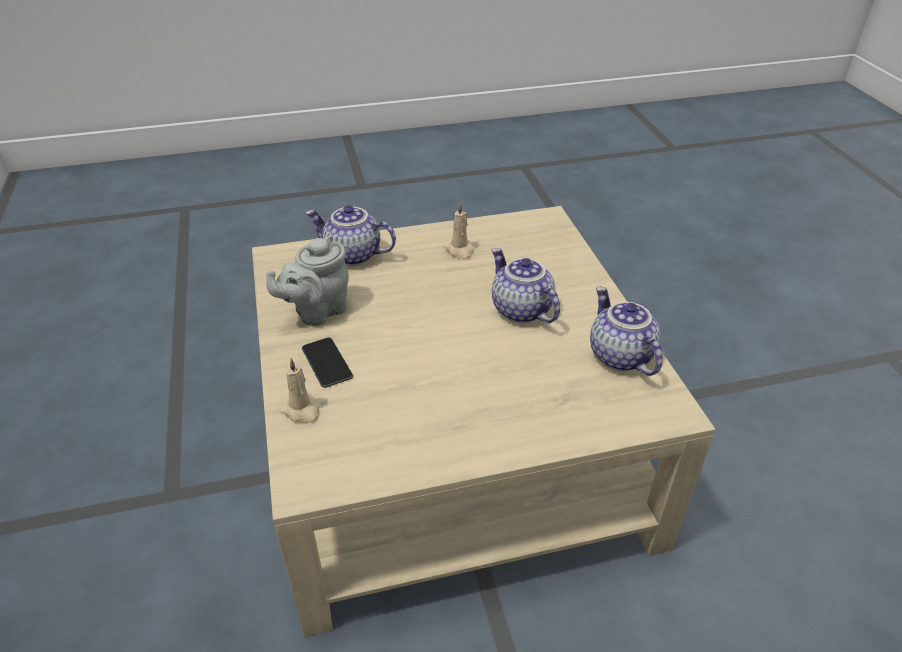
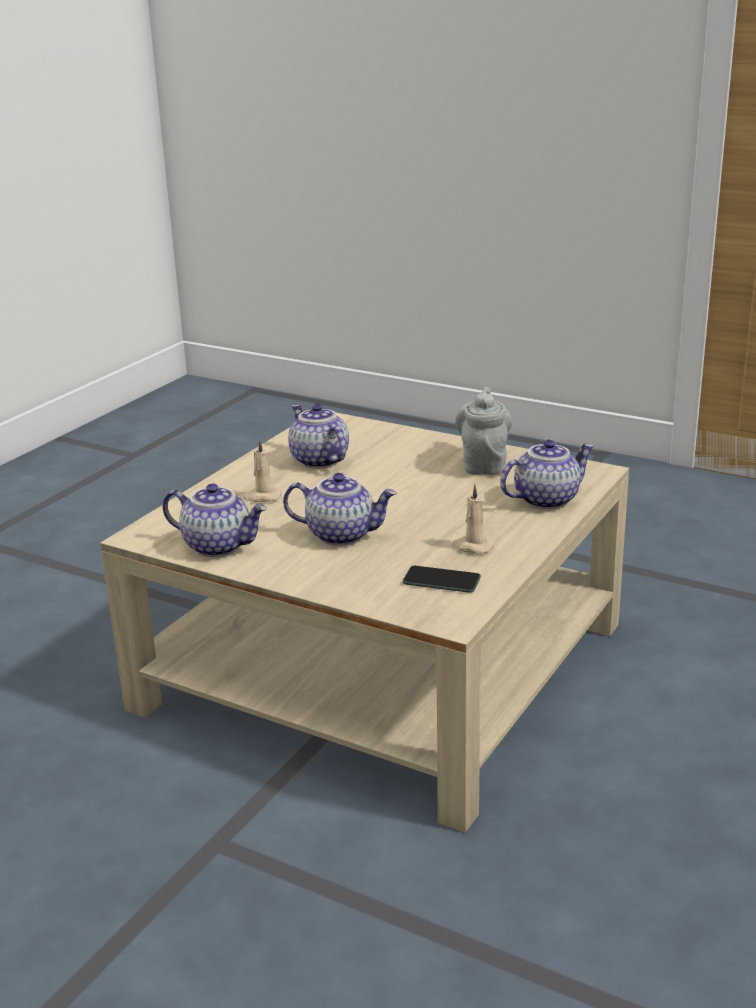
camera: 135 degrees right, 15 degrees down
(302, 410) = (384, 433): beige candle -> beige candle (262, 497)
(327, 363) = (416, 451): phone -> phone (441, 580)
(415, 411) = (318, 460): none -> teapot

